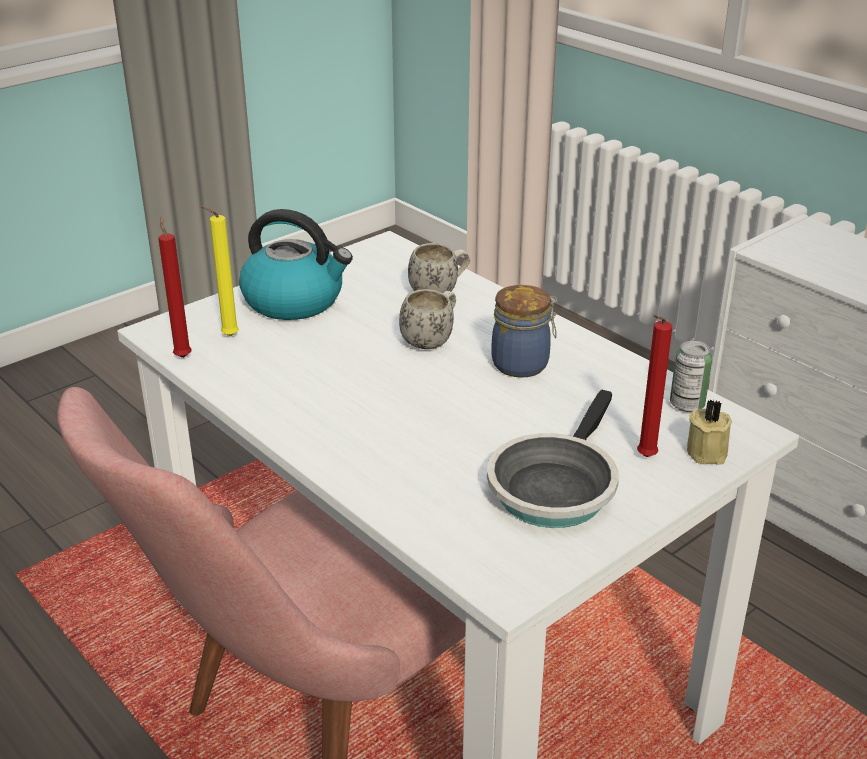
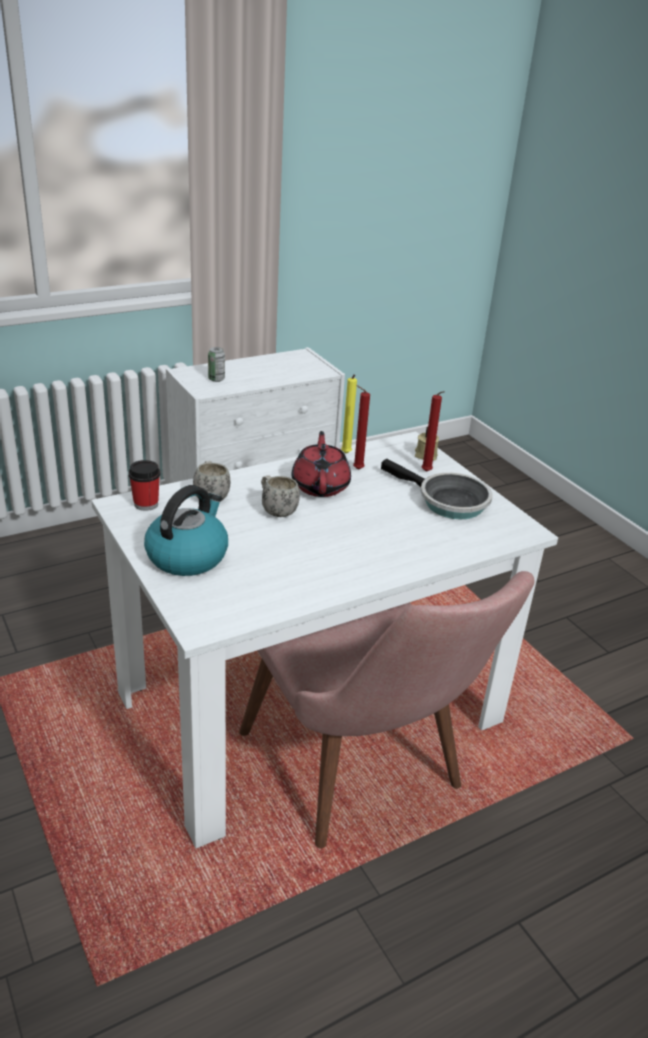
camera: 80 degrees left, 0 degrees up
(182, 356) = (249, 617): red candle -> red candle (356, 469)
(227, 336) = (228, 593): yellow candle -> yellow candle (346, 454)
(395, 259) = (146, 504): none -> cup
(523, 364) = (320, 485): jar -> red teapot
(687, 404) = (381, 450): can -> can (216, 379)

